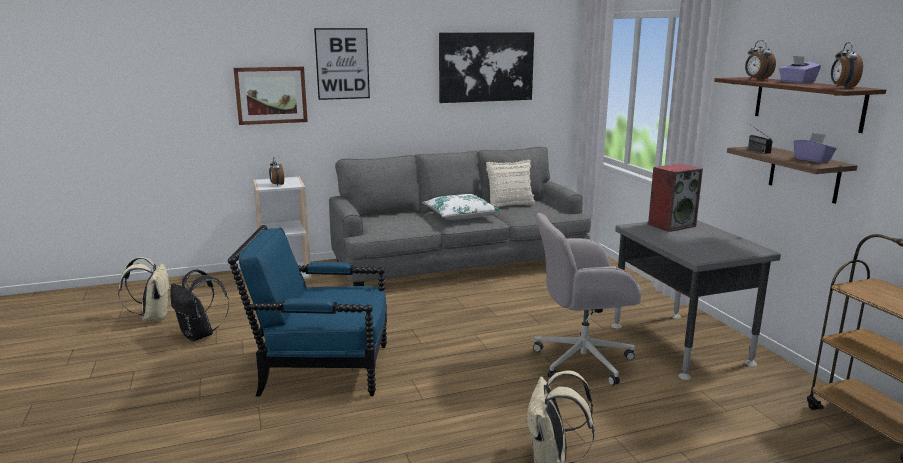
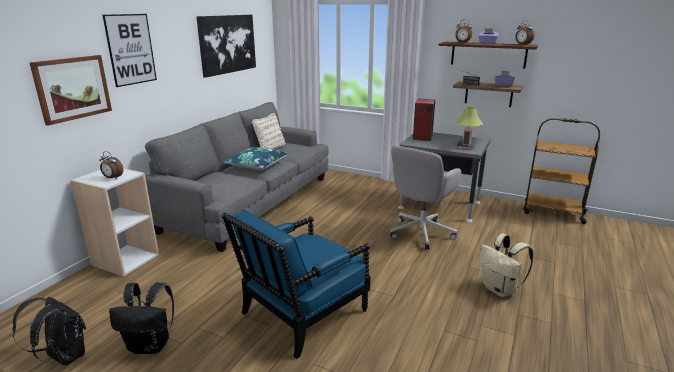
camera: 45 degrees left, 5 degrees up
(153, 317) = (63, 357): beige backpack -> black backpack
(460, 215) = (257, 165): white pillow -> blue pillow
(705, 250) = (466, 146): none -> table lamp

